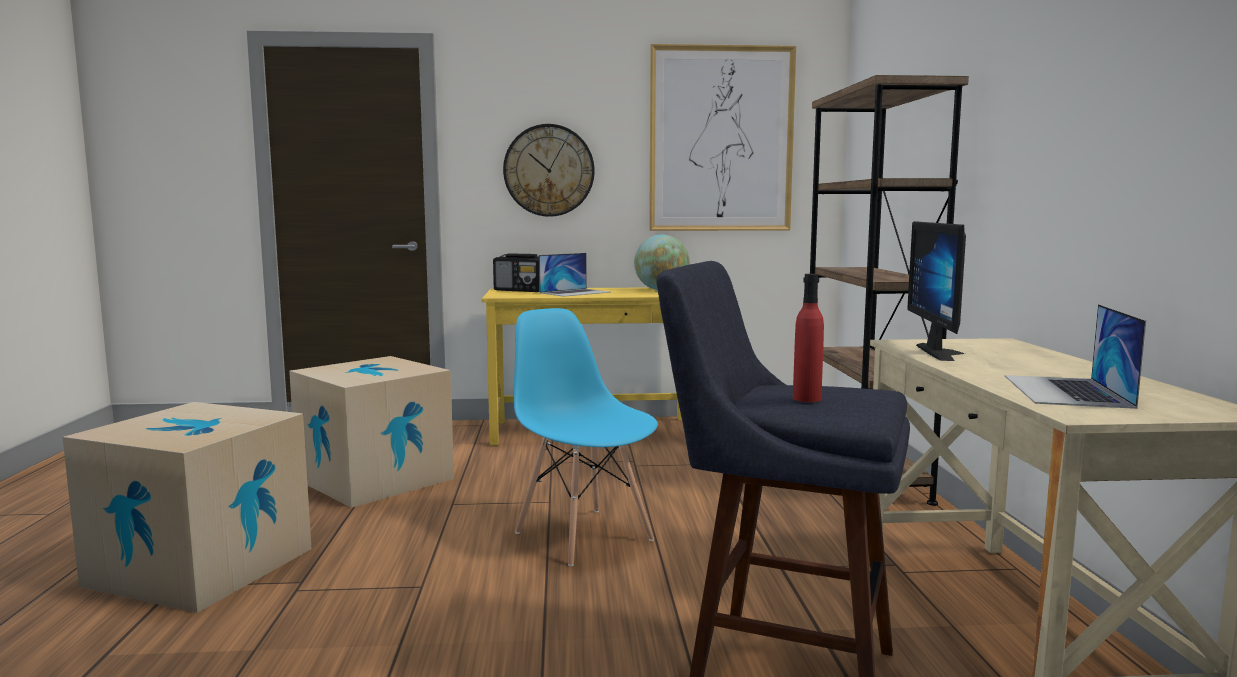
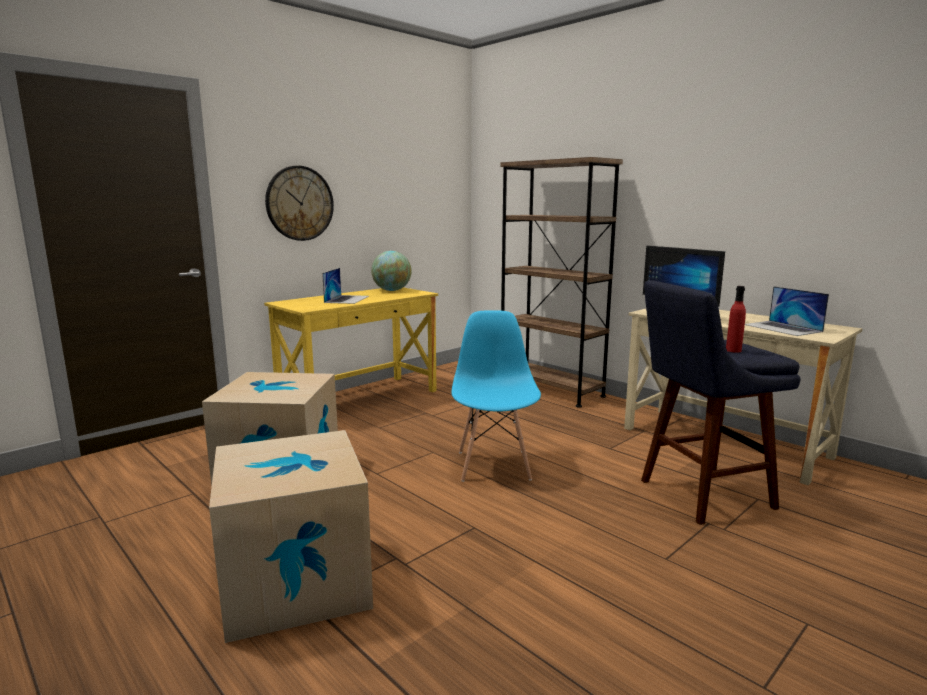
camera: 40 degrees left, 5 degrees up
(520, 290) = (300, 302): radio -> none
(584, 535) = (494, 465): blue chair -> blue chair turned 75 degrees clockwise
(721, 139) = (408, 180): picture -> none

